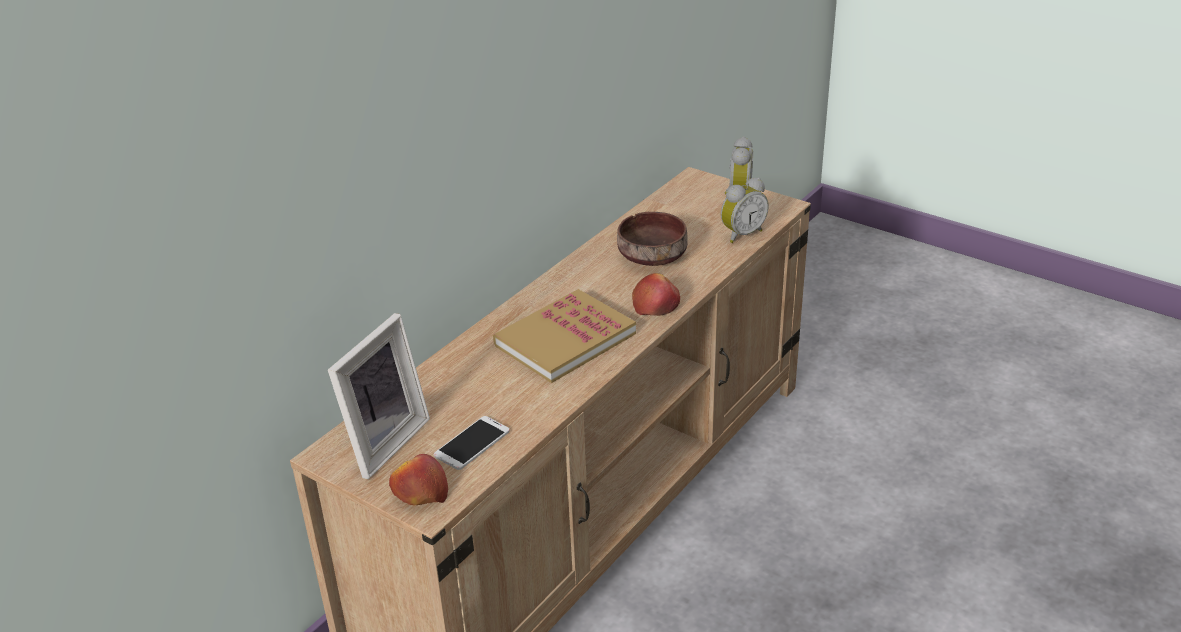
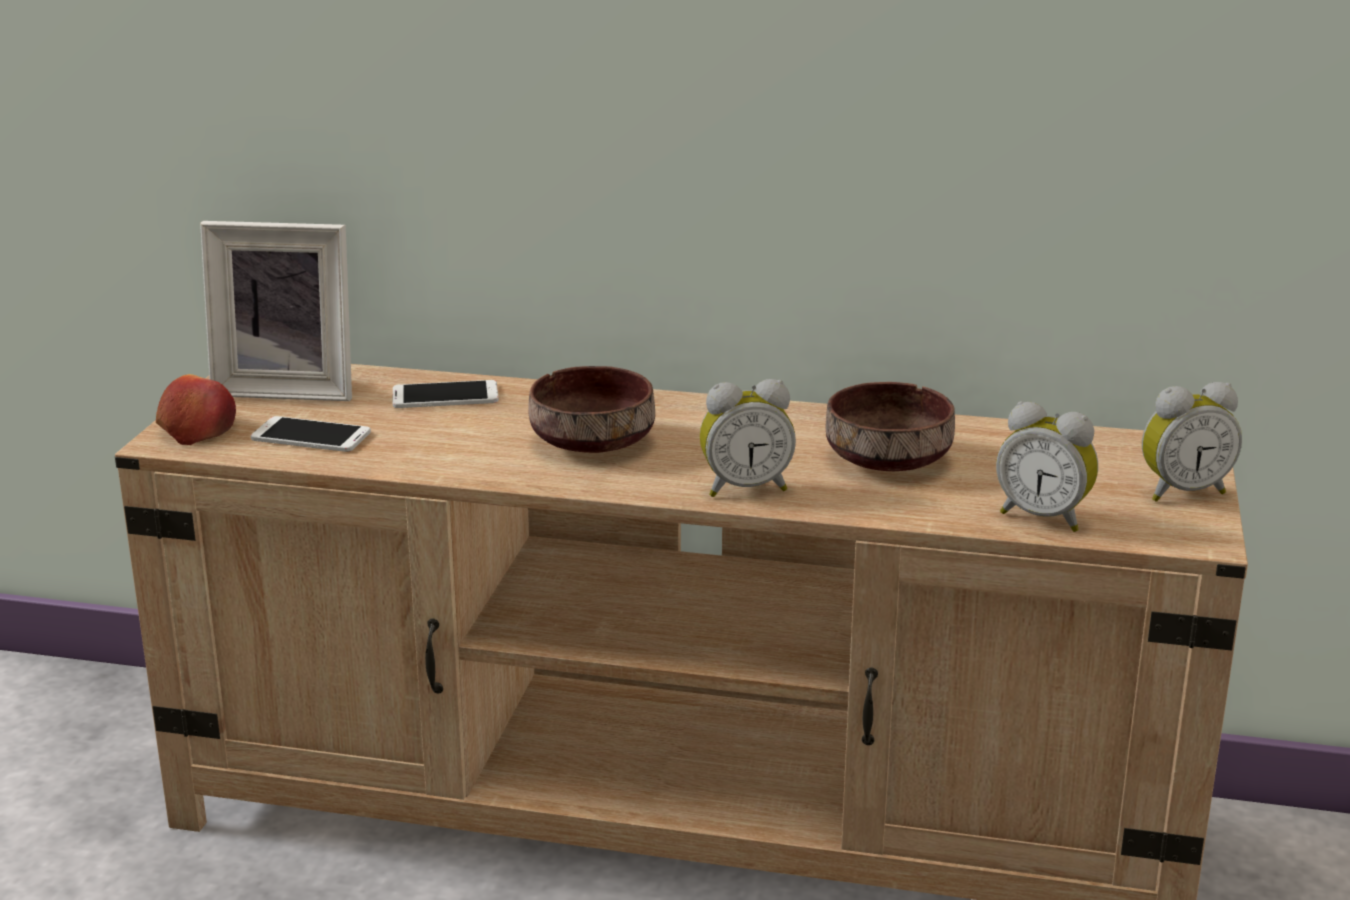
camera: 65 degrees right, 10 degrees down
(451, 379) = (445, 396): none -> phone
(565, 339) = (593, 443): book -> brown bowl
(656, 304) = (745, 487): apple -> alarm clock

